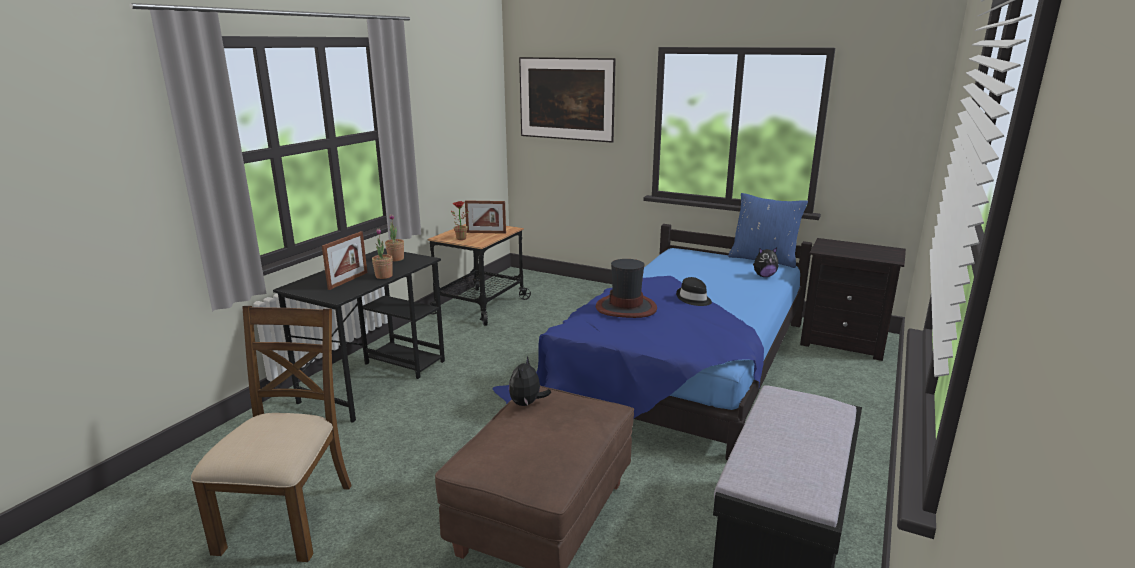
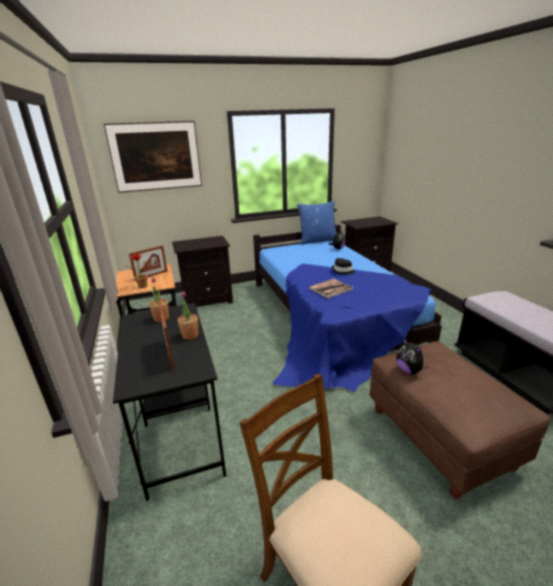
camera: 45 degrees left, 5 degrees up
(580, 294) = (207, 300): none -> black nightstand
(626, 307) = (330, 289): hat -> book

